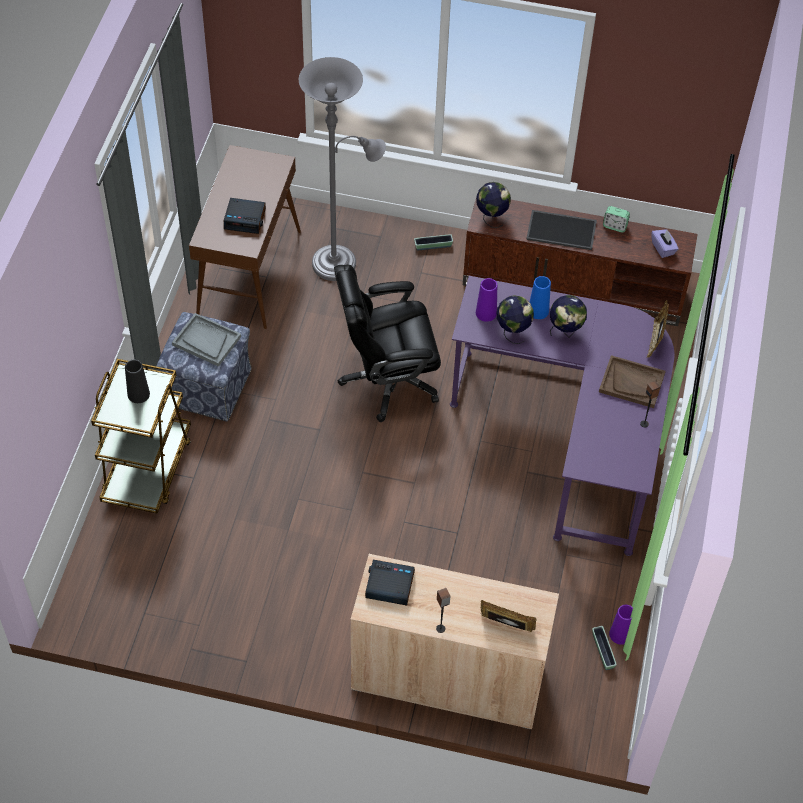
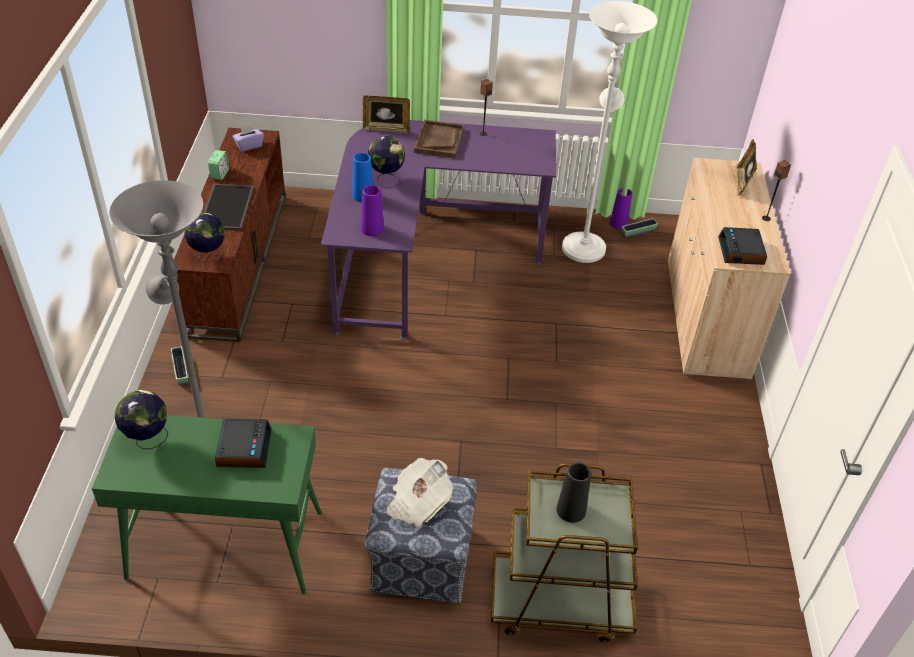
camera: 100 degrees left, 10 degrees down
(206, 341) = (418, 502): grey tray -> newspaper
(249, 272) = (224, 545): brown console table -> green console table
(387, 380) = (382, 390): black office chair -> none
(512, 332) = (394, 210): globe -> globe (147, 440)
(582, 588) = (584, 244): none -> white floor lamp

